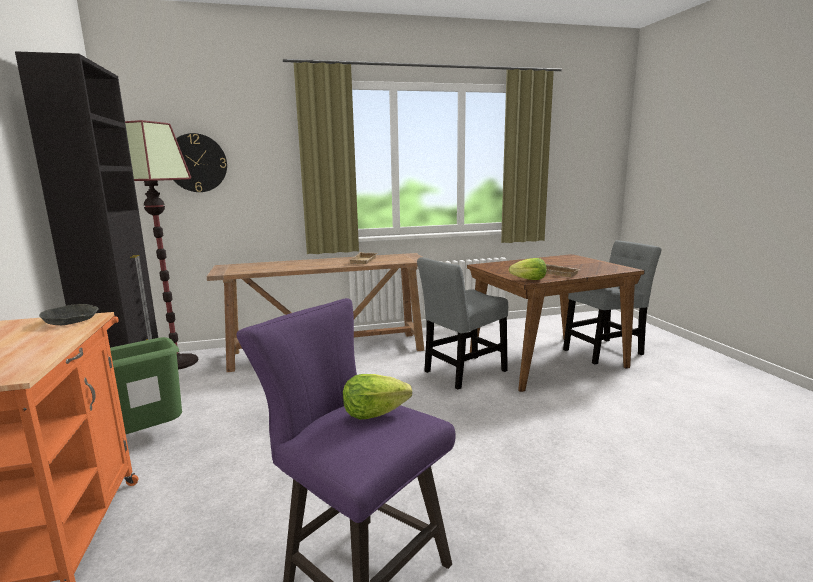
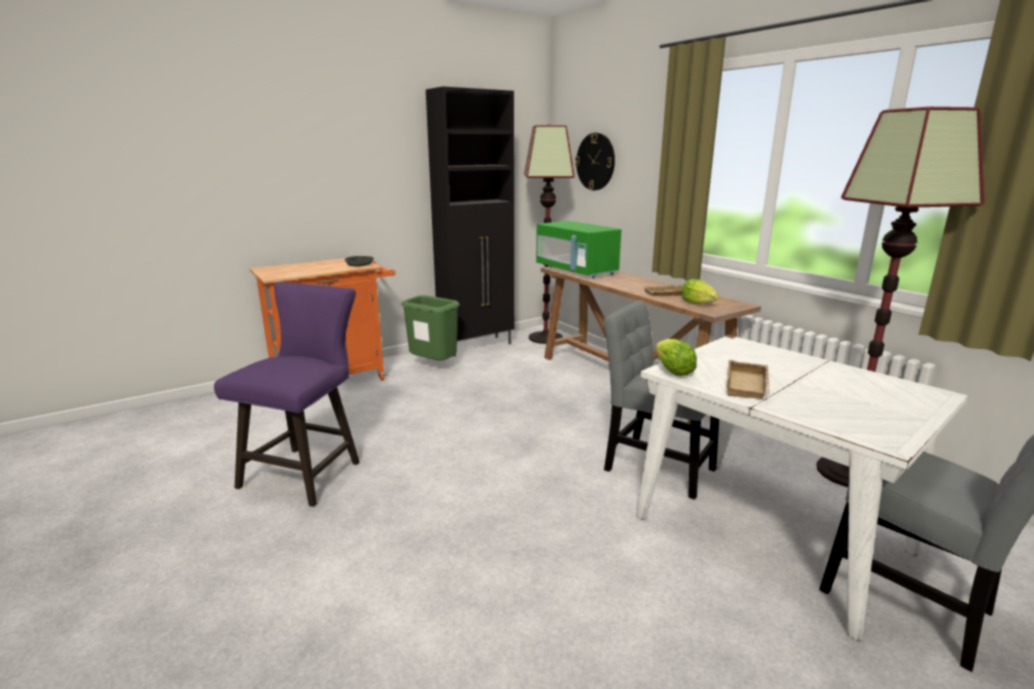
camera: 70 degrees right, 5 degrees up
(247, 269) = (576, 271): none -> green microwave
(374, 413) = (293, 364): lettuce -> lettuce (697, 303)
(494, 330) = (847, 472): none -> floor lamp
(545, 362) = (768, 533): brown dining table -> white dining table

